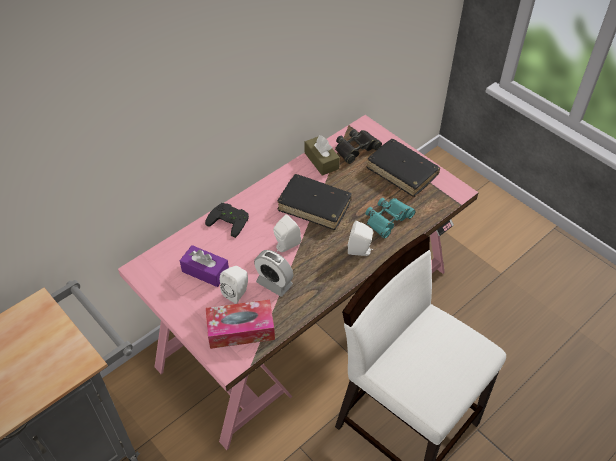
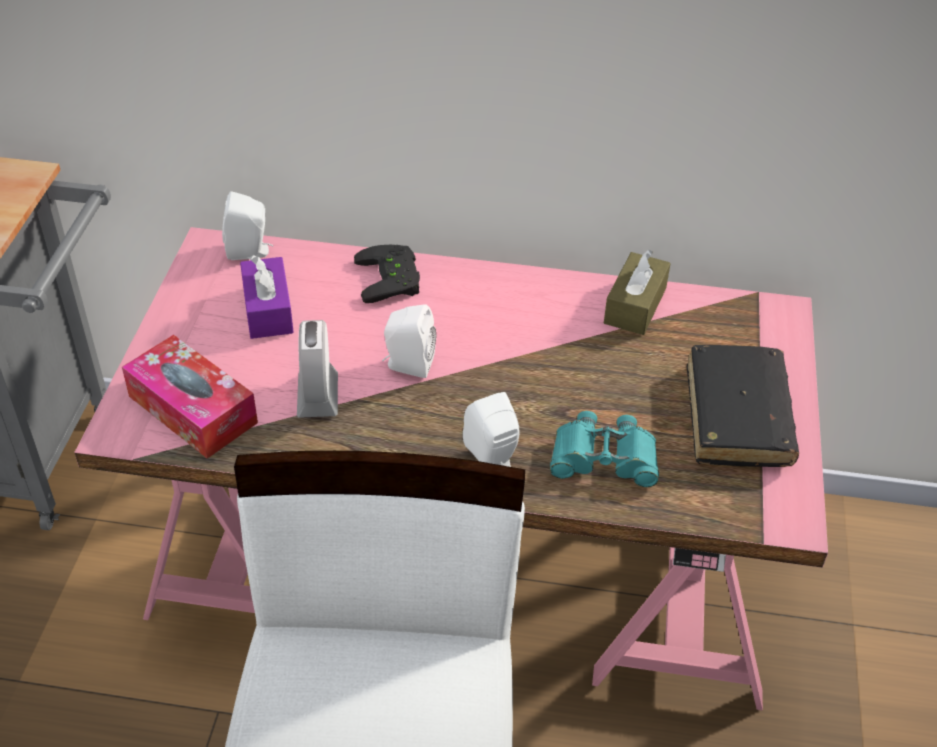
camera: 50 degrees right, 5 degrees down
(237, 292) = (260, 365): white speaker -> white speaker (250, 252)
(314, 206) = (526, 352): black book -> none
(356, 149) = (715, 330): black binoculars -> none

